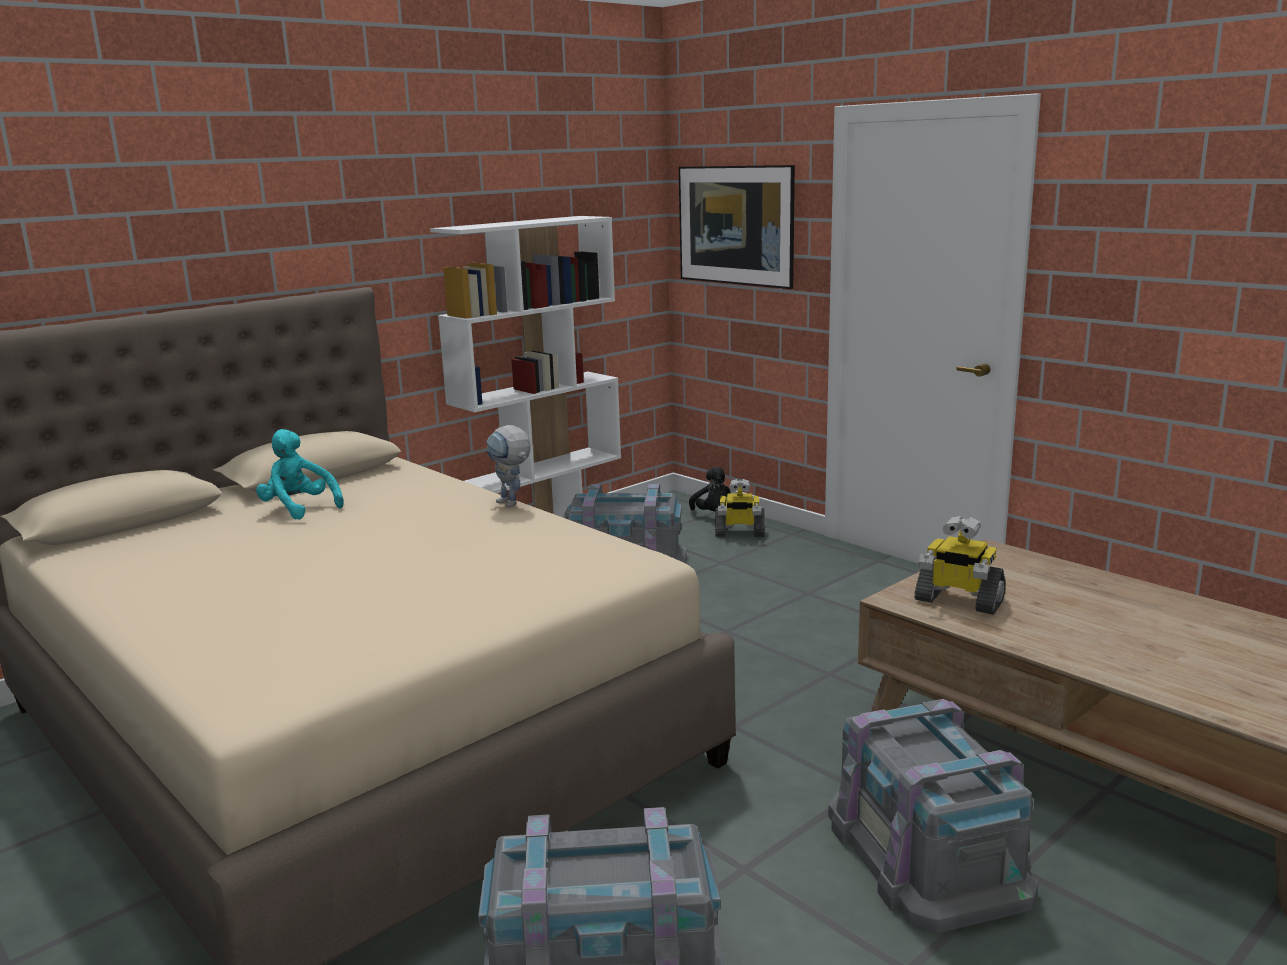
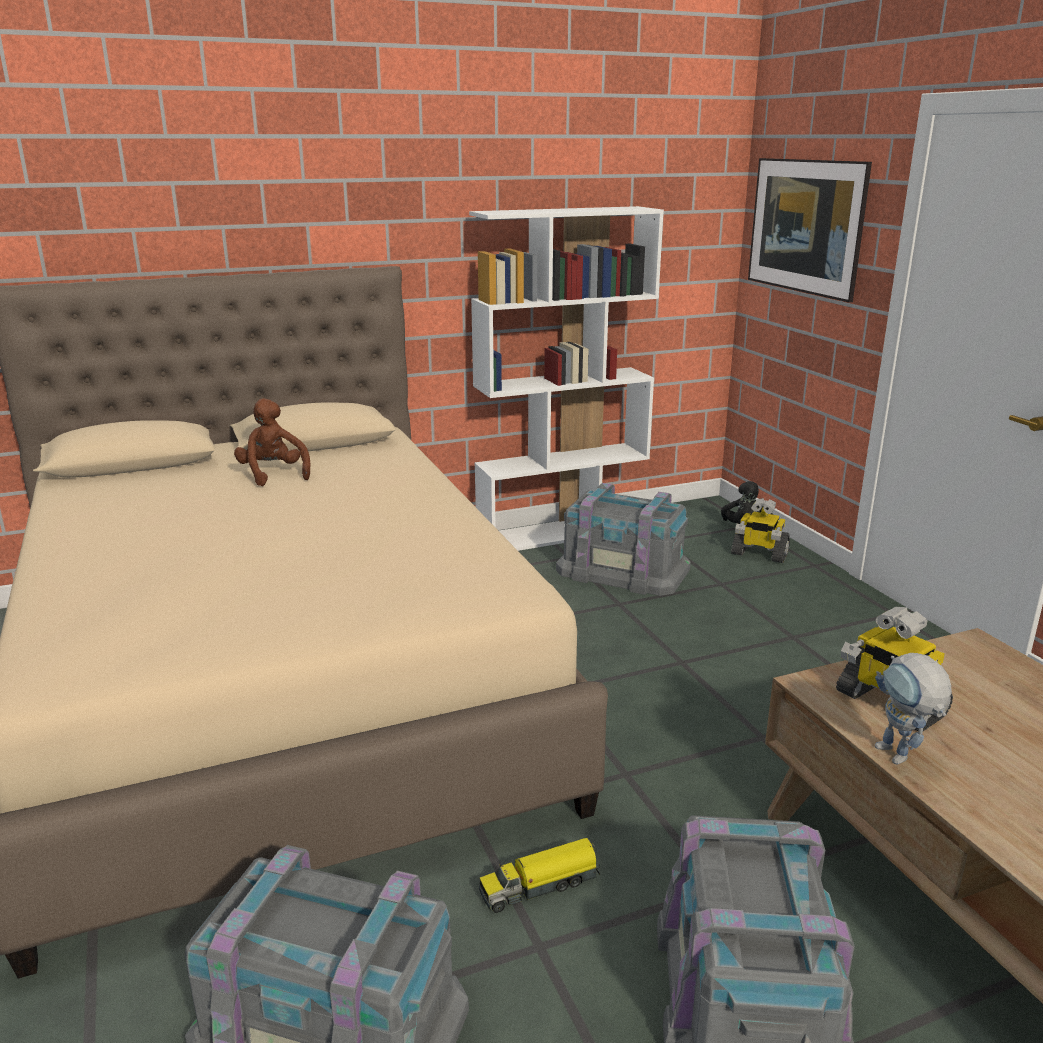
camera: 20 degrees right, 5 degrees up
(299, 509) = (273, 474): turquoise plush toy -> brown plush toy
(512, 504) = (455, 502): toy robot -> toy robot (901, 758)
(715, 825) = (541, 885): none -> toy truck

